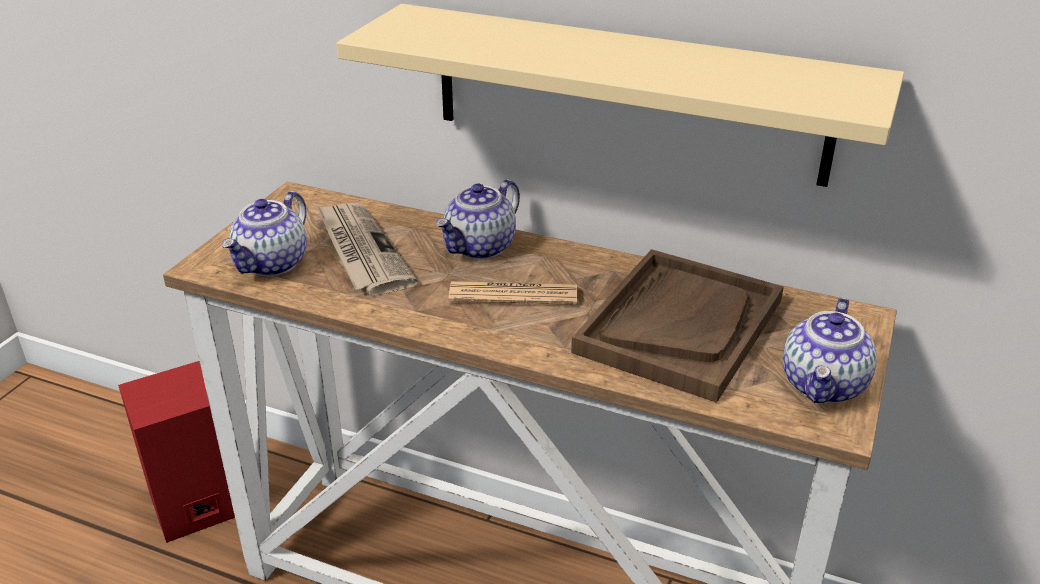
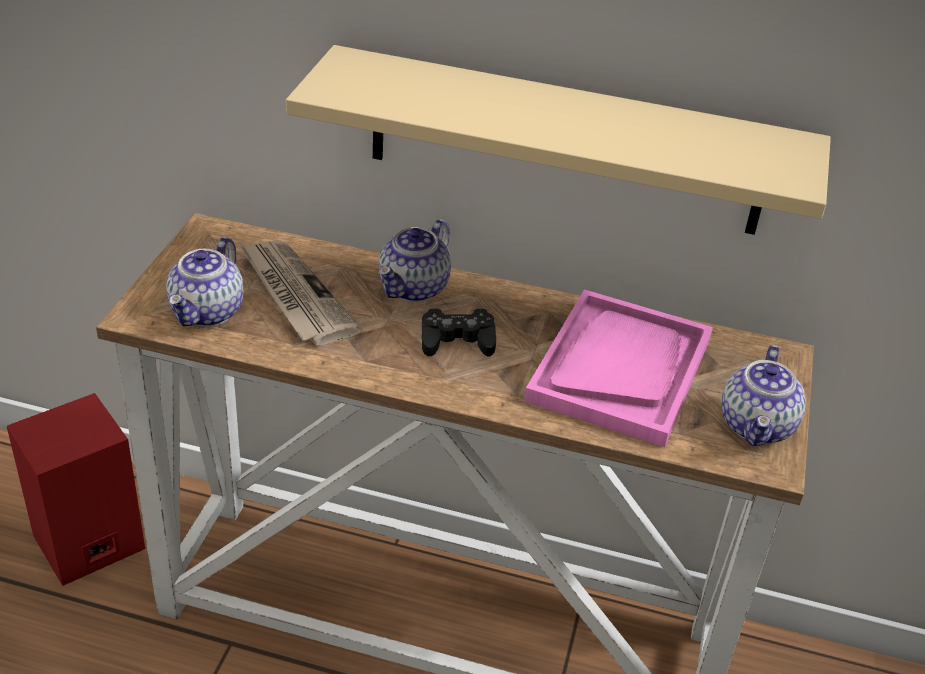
camera: 10 degrees left, 5 degrees up
(513, 294) = (457, 340): newspaper -> black game controller
(679, 325) = (620, 369): brown tray -> pink tray

